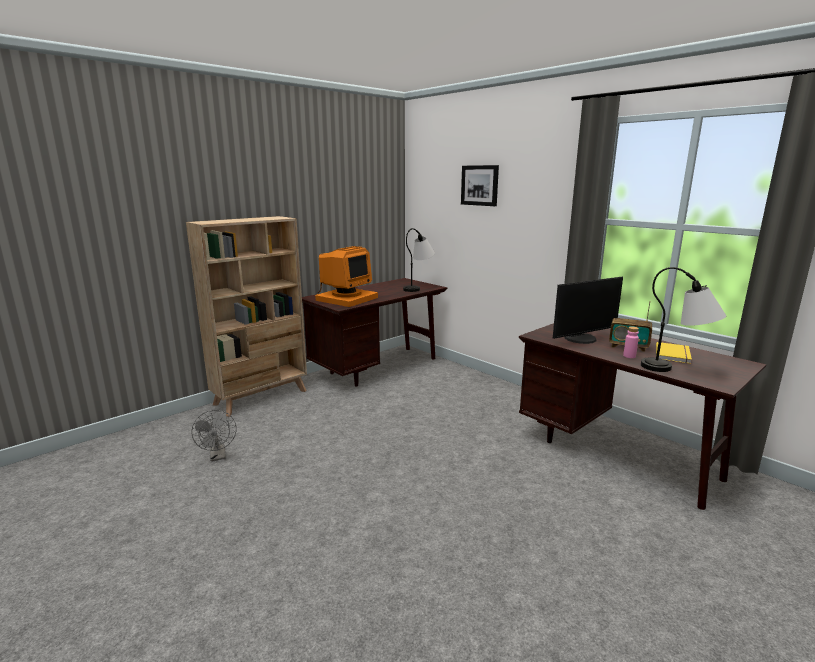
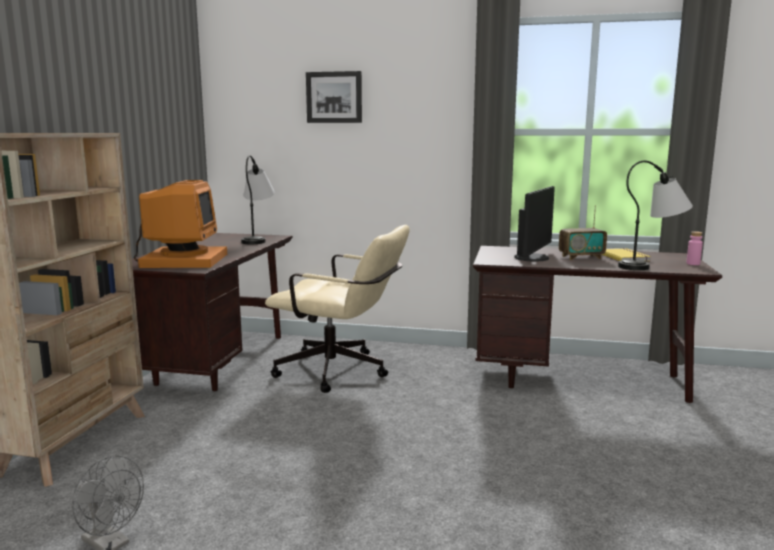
camera: 35 degrees left, 5 degrees down
(441, 394) = (341, 372): none -> beige office chair
(629, 356) = (598, 263): pink bottle -> pink bottle (693, 264)

